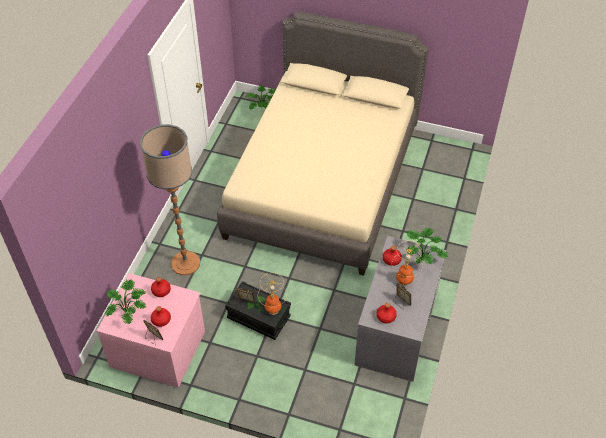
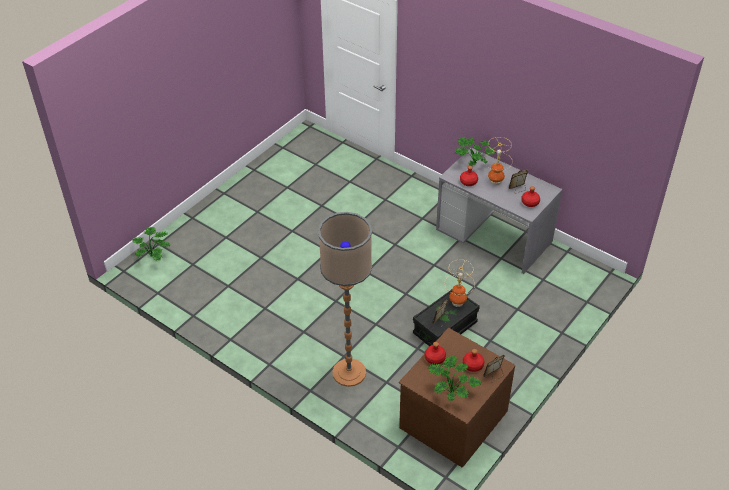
camera: 70 degrees left, 5 degrees down
(158, 347) = (452, 418): pink dresser -> brown dresser
(322, 182) = (293, 237): beige bed -> none

